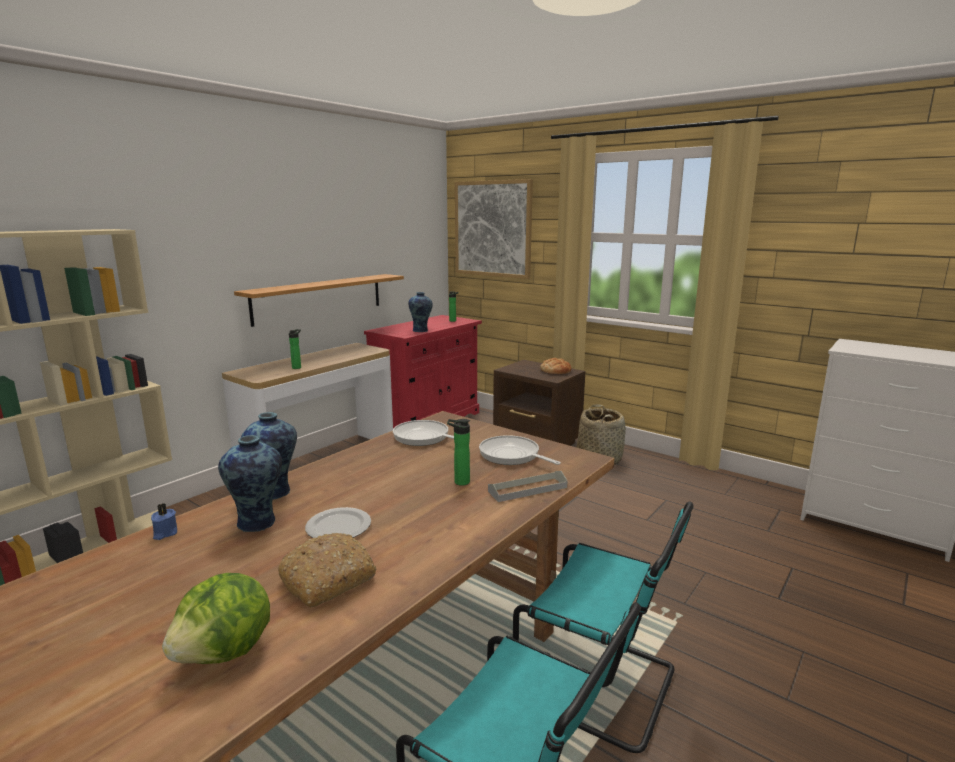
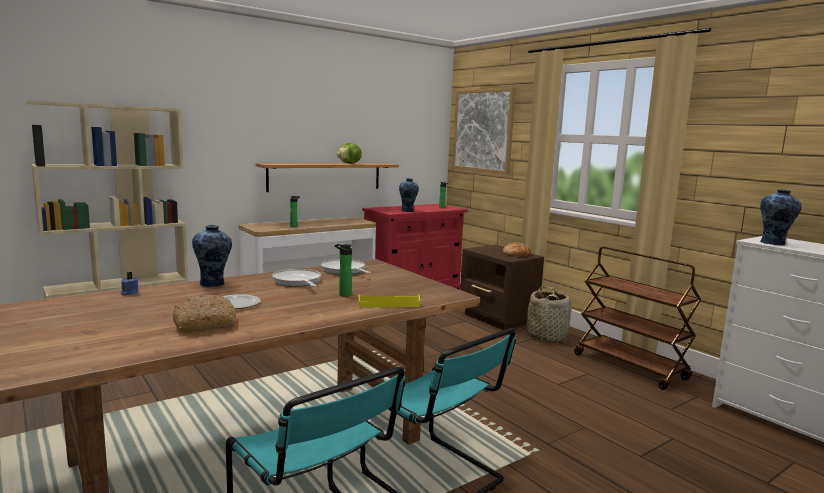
camera: 15 degrees right, 5 degrees down
(226, 652) = (118, 342): lettuce -> lettuce (349, 163)
(257, 523) = (188, 296): vase -> vase (774, 243)
(512, 455) = (399, 287): frying pan -> frying pan (297, 282)
(527, 489) = (388, 304): grey tray -> yellow tray
(700, 484) = (630, 367): none -> brown cart

